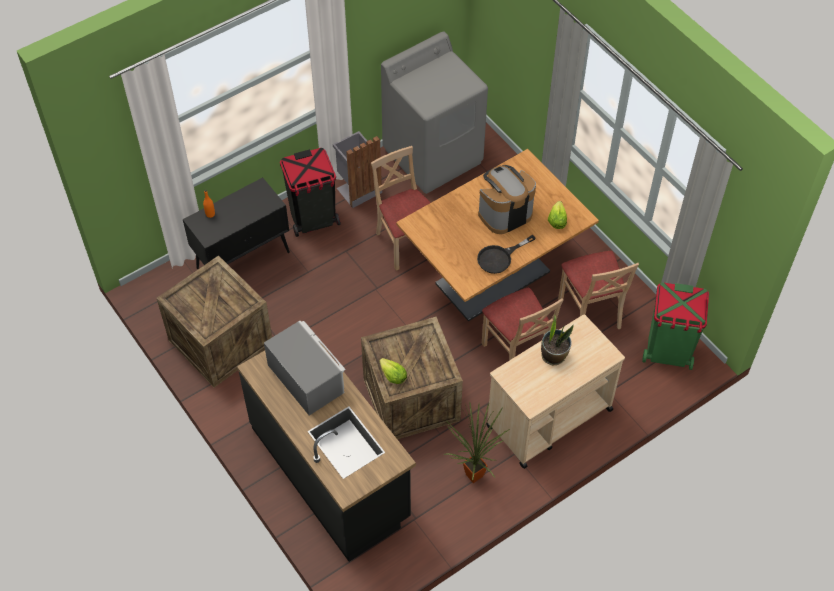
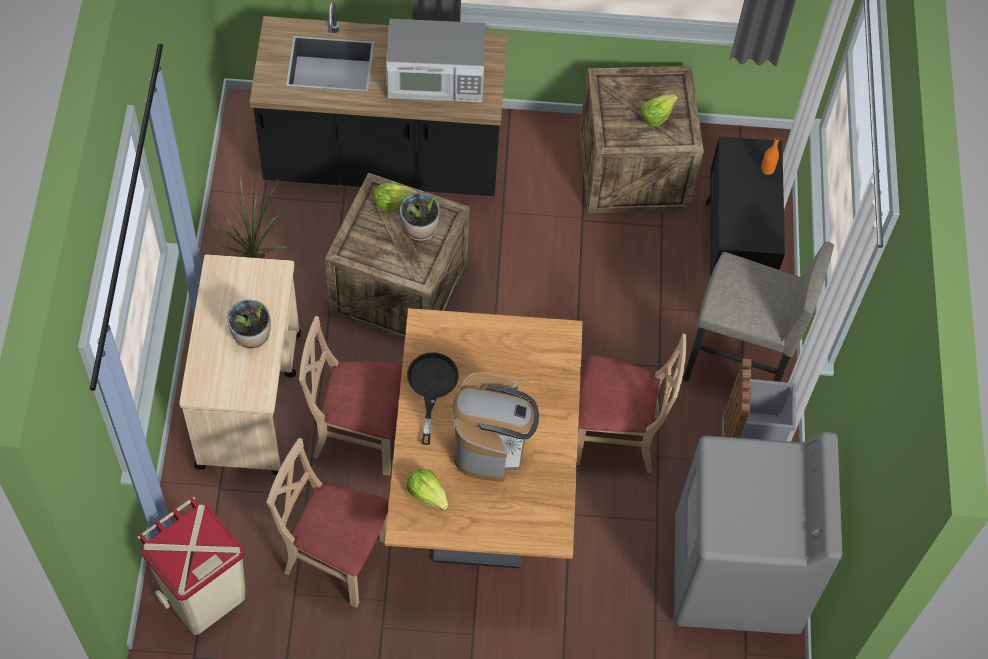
camera: 125 degrees right, 5 degrees up
(211, 292) = (656, 115): none -> lettuce
(313, 219) = (737, 365): black trash can -> grey stool
(398, 350) = (420, 229): none -> potted plant
(668, 352) = (204, 597): green trash can -> beige trash can

